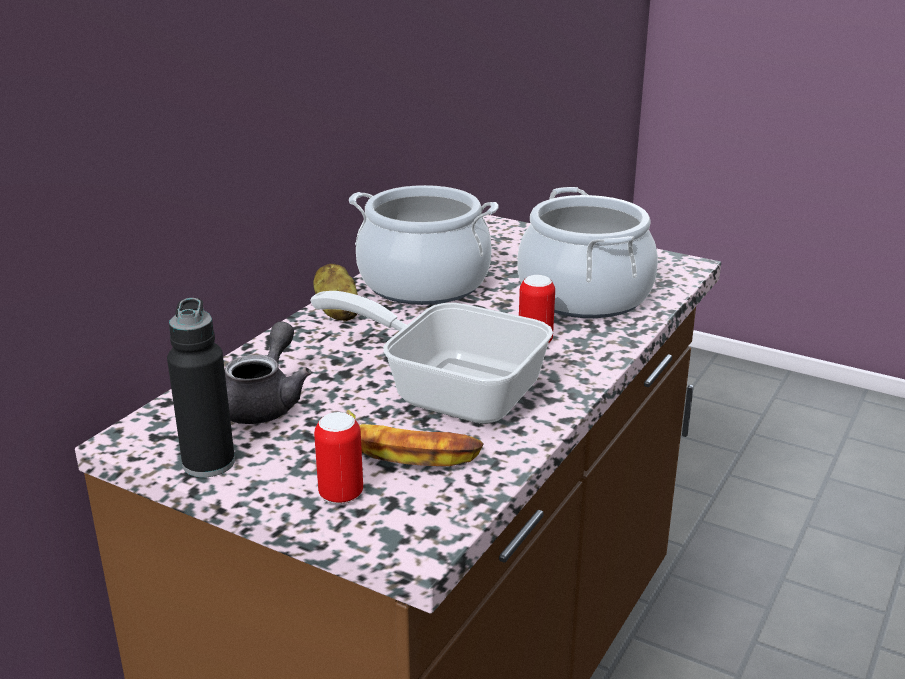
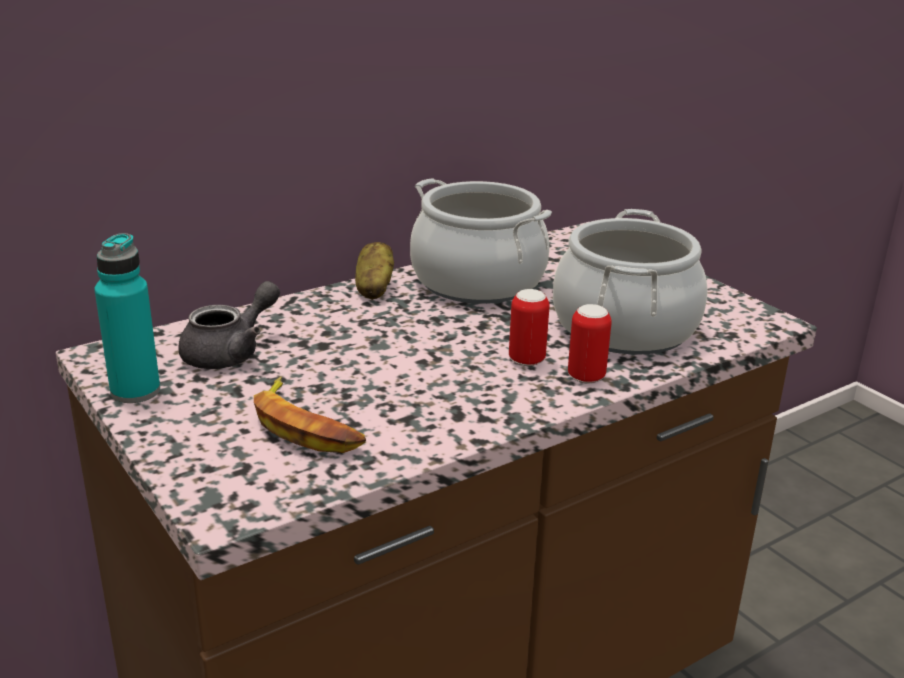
camera: 25 degrees right, 0 degrees up
(208, 463) = (135, 391): black bottle -> turquoise bottle
(341, 494) = (208, 449): can -> can (586, 377)
(449, 390) = (397, 384): frying pan -> none

